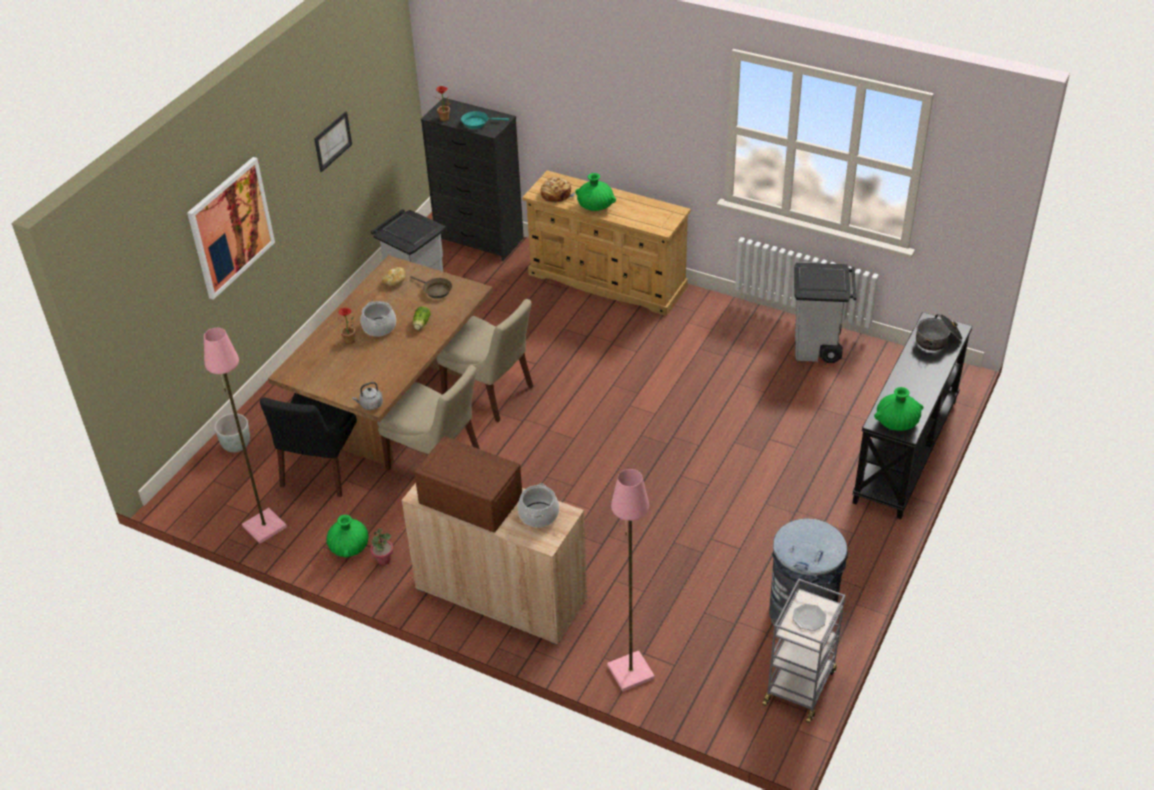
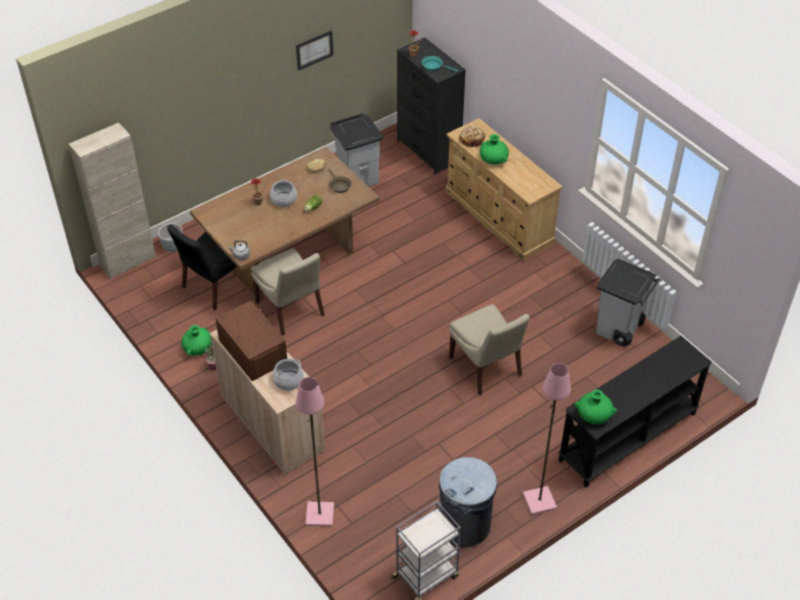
camera: 25 degrees right, 5 degrees up
(188, 483) = (128, 261): none -> beige cabinet
(231, 227) = (203, 95): picture -> none
(264, 527) = (155, 312): pink floor lamp -> pink floor lamp (539, 502)
(490, 393) = (359, 273): beige chair -> beige chair (486, 368)
(809, 618) = (428, 532): plate -> none
(937, 340) = (675, 362): cooking pot -> none

